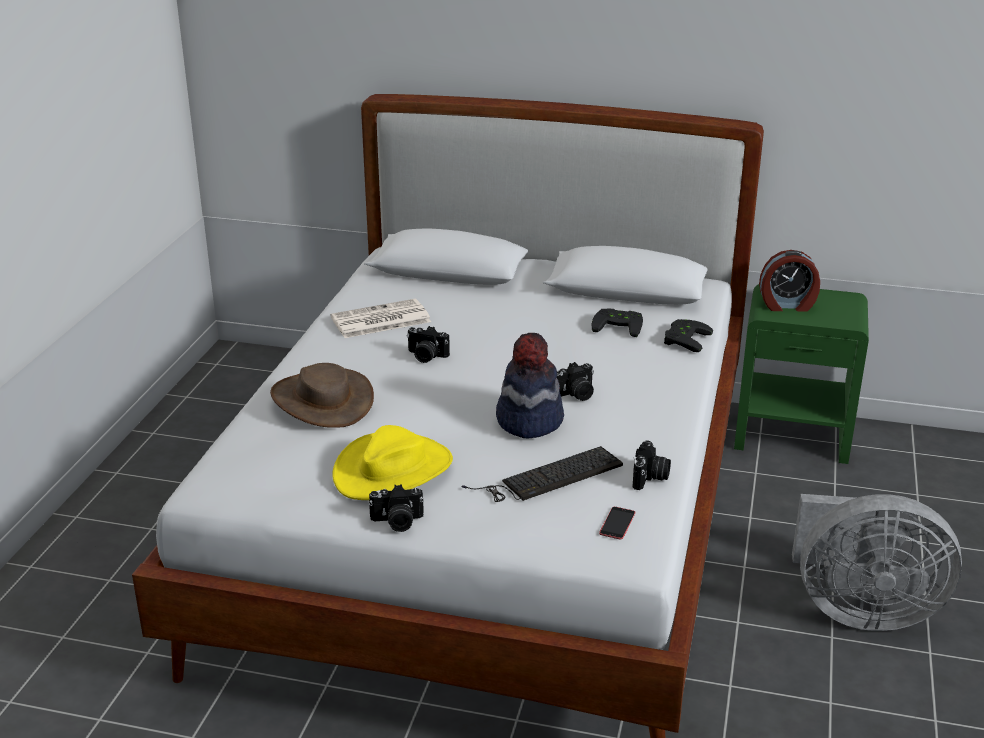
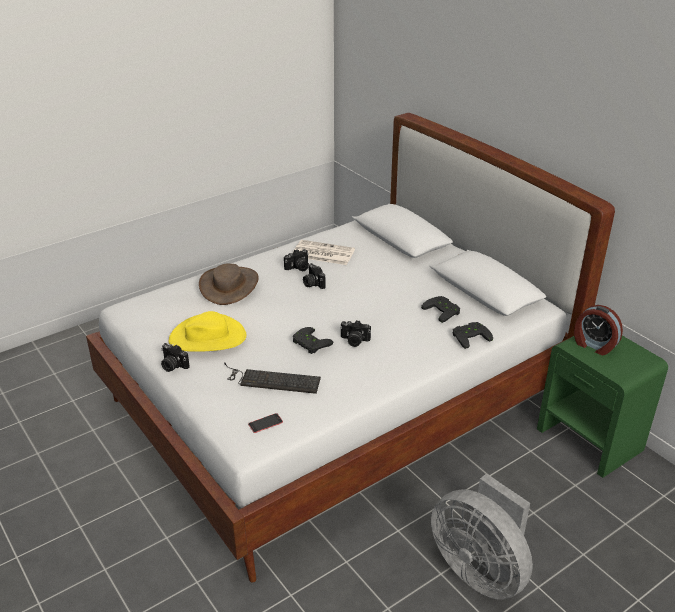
camera: 40 degrees right, 5 degrees up
(529, 420) = (309, 343): hat -> black game controller
(650, 478) = (321, 408): camera -> camera (298, 268)

